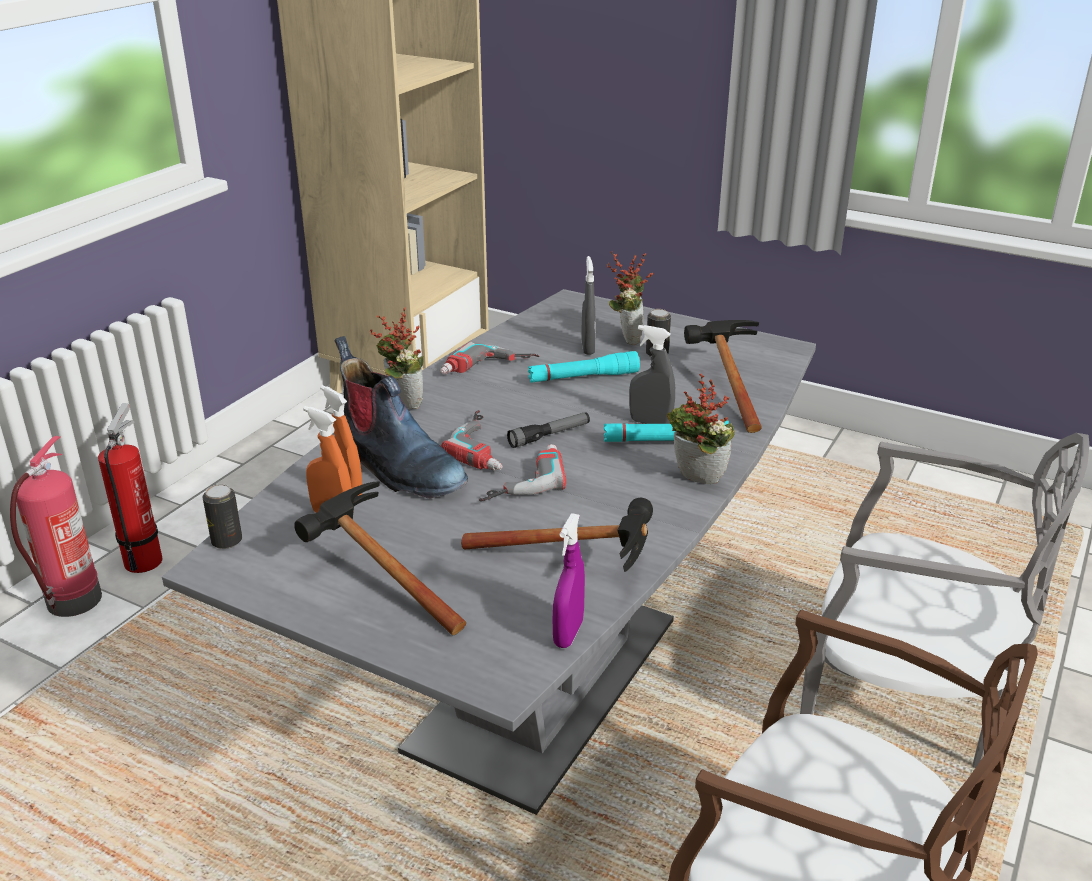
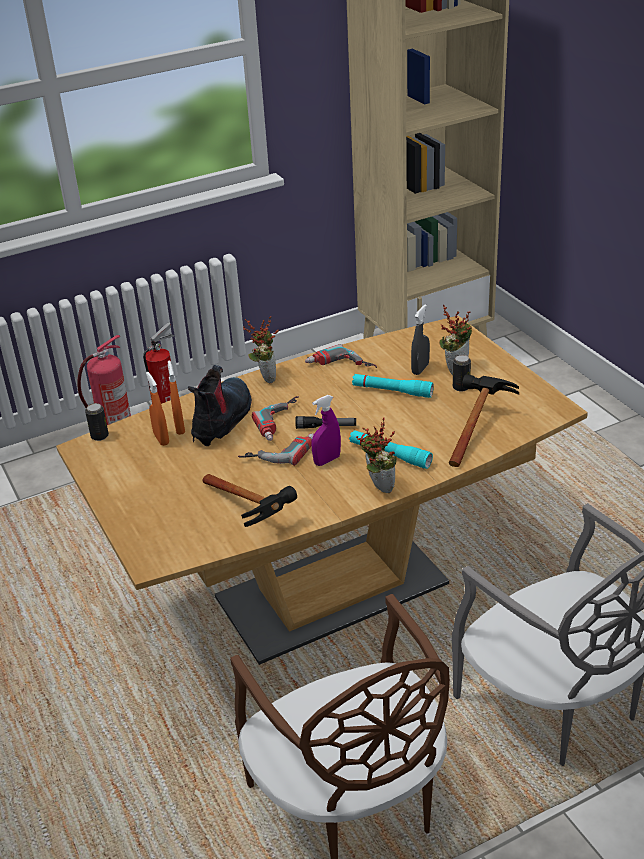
camera: 35 degrees right, 5 degrees up
(374, 579) = (146, 484): hammer -> none
(398, 466) = (222, 419): boot -> boot turned 150 degrees counterclockwise
(546, 683) = (332, 591): grey dining table -> brown dining table
(568, 633) = (206, 551): purple spray bottle -> purple spray bottle (327, 460)
(650, 422) = (397, 438): grey spray bottle -> none

